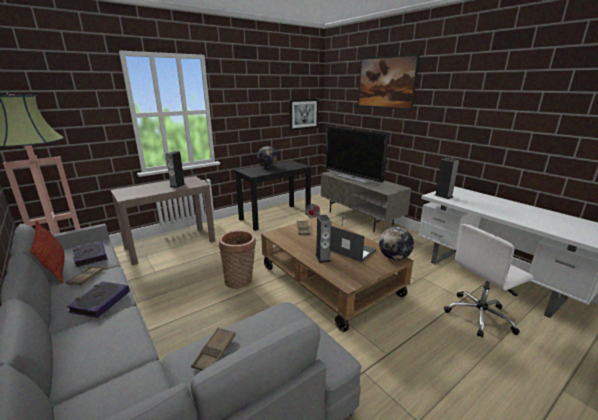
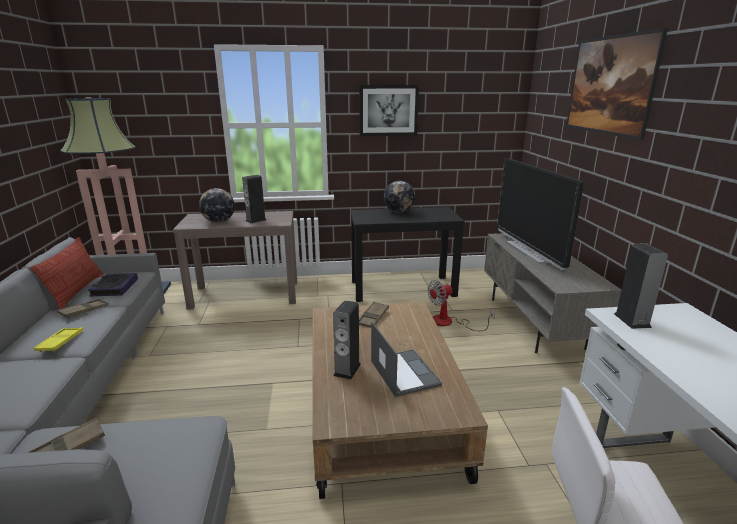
camera: 30 degrees right, 0 degrees up
(100, 302) = (60, 342): book -> yellow tray
(240, 280) = (271, 366): basket -> none
(303, 114) = (484, 135): picture -> picture (388, 110)
(394, 258) = (458, 408): globe -> globe (219, 221)

